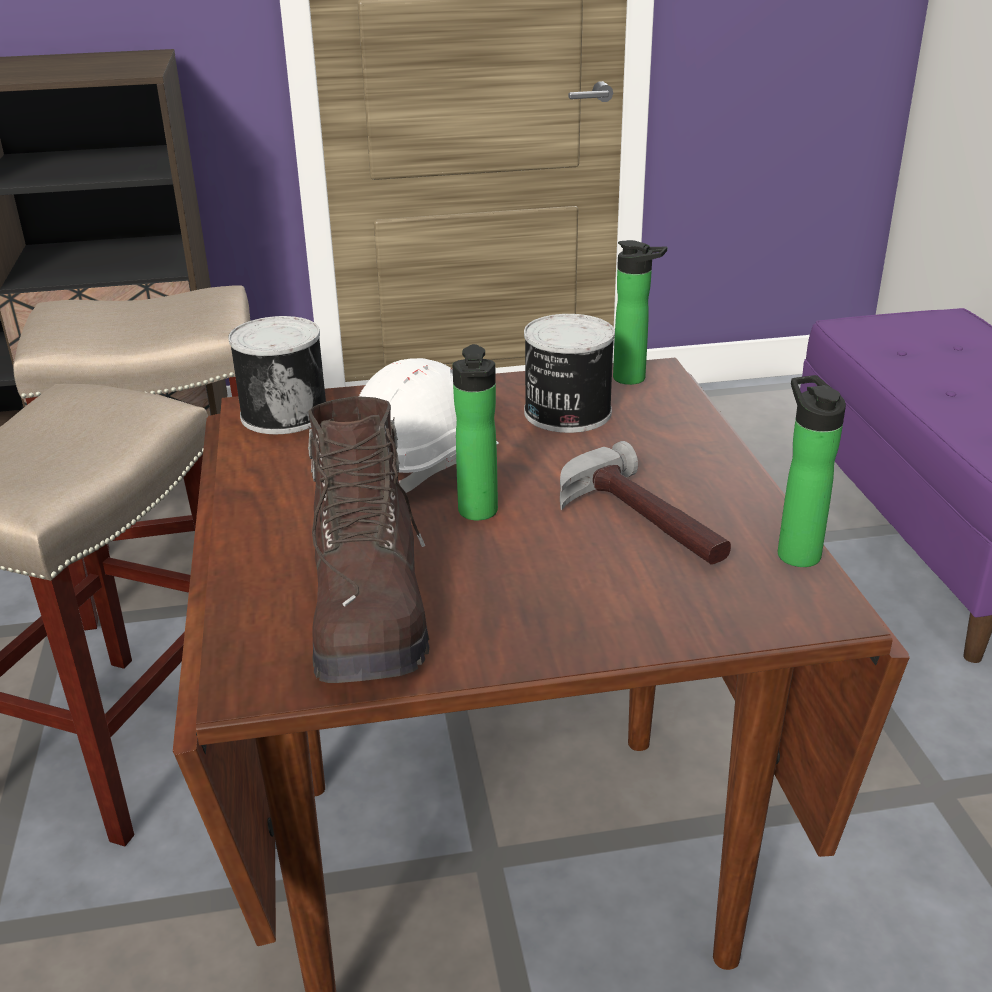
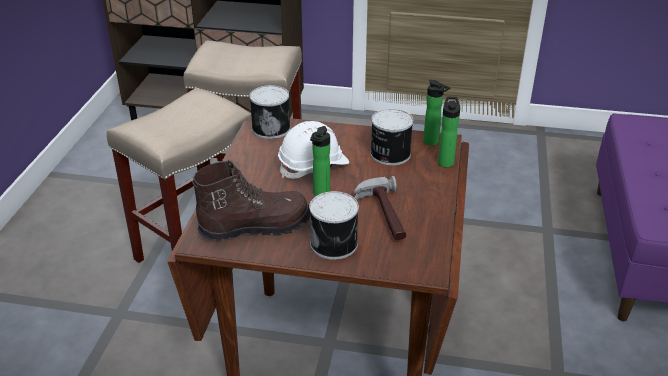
camera: 20 degrees right, 5 degrees up
(369, 612) = (255, 226): brown boot -> brown boot turned 120 degrees counterclockwise
(582, 605) = (335, 243): none -> can
(795, 552) = (438, 243): bottle -> bottle (445, 161)

